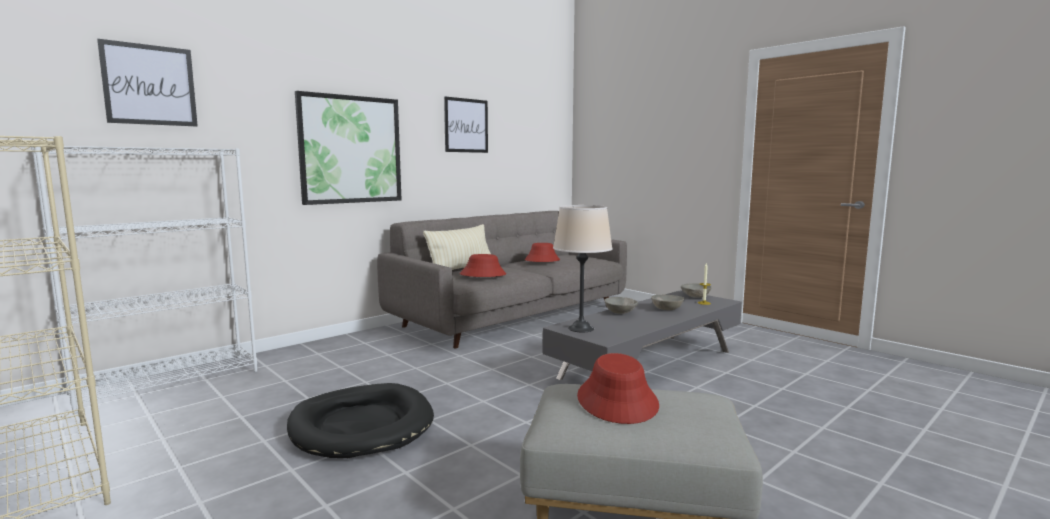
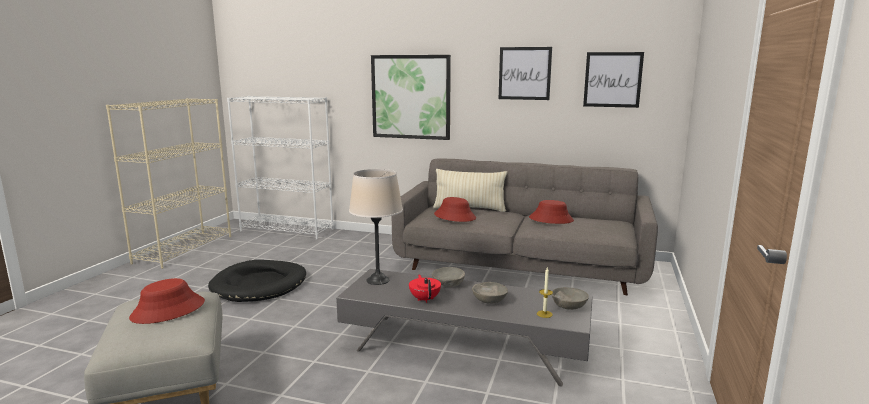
camera: 60 degrees right, 5 degrees up
(149, 85) = (295, 59): picture -> picture (612, 79)
(645, 322) = (425, 299): none -> red teapot

